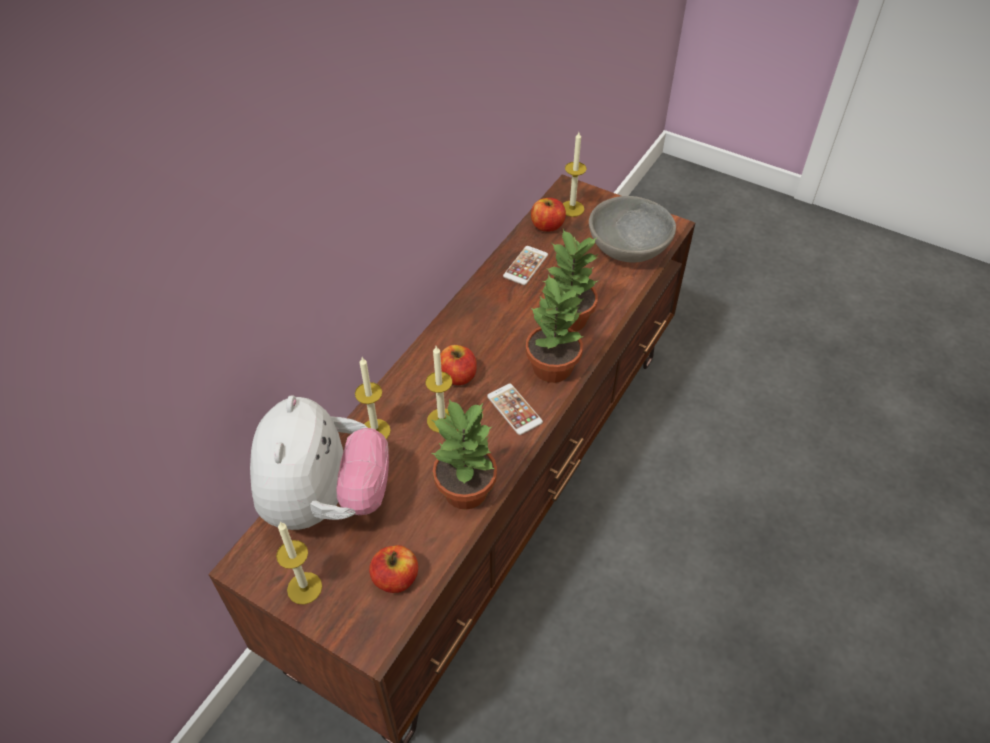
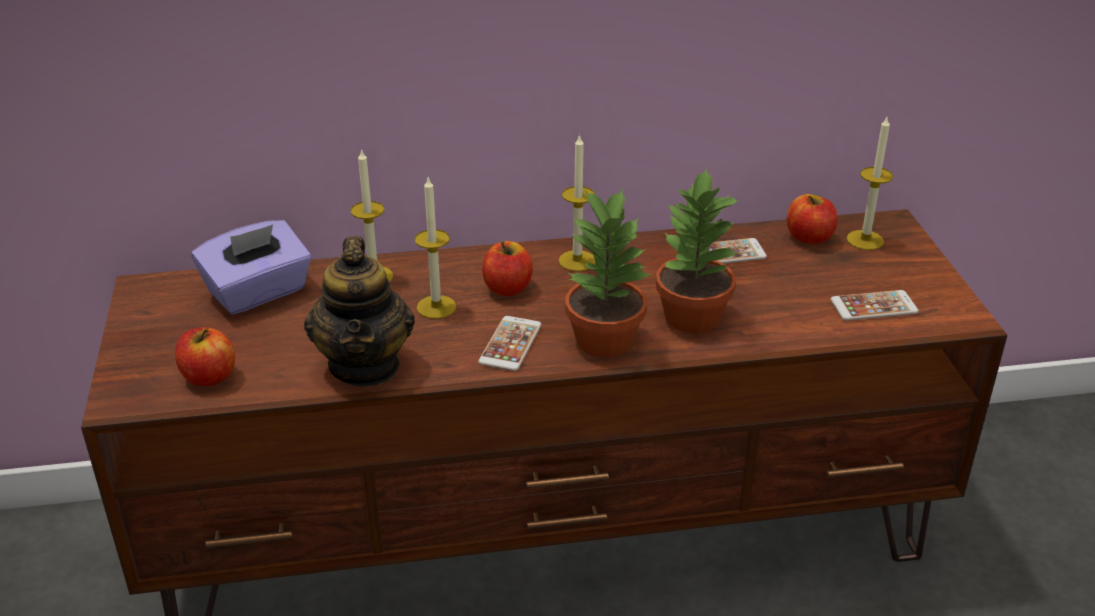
camera: 50 degrees right, 15 degrees down
(304, 588) = (148, 331): candle -> candle (577, 261)
(326, 501) = (258, 292): plush toy -> purple tissue box
(466, 489) = (365, 365): potted plant -> teapot
(629, 248) = (873, 306): grey bowl -> phone

